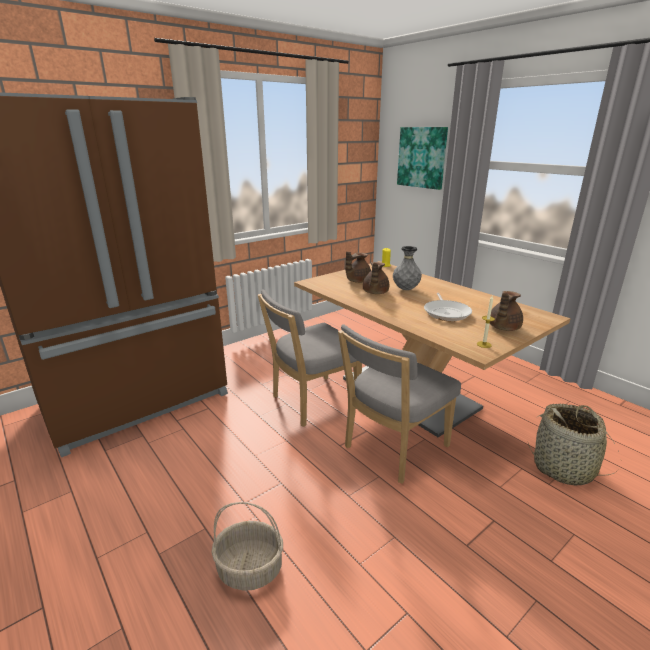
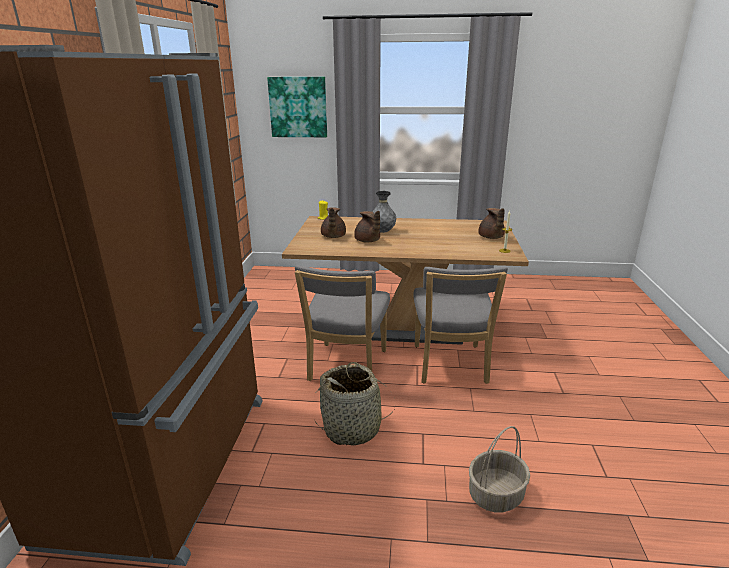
camera: 45 degrees left, 0 degrees up
(446, 313) = (443, 239): frying pan -> none
(564, 468) = (540, 326): basket -> basket (352, 428)

